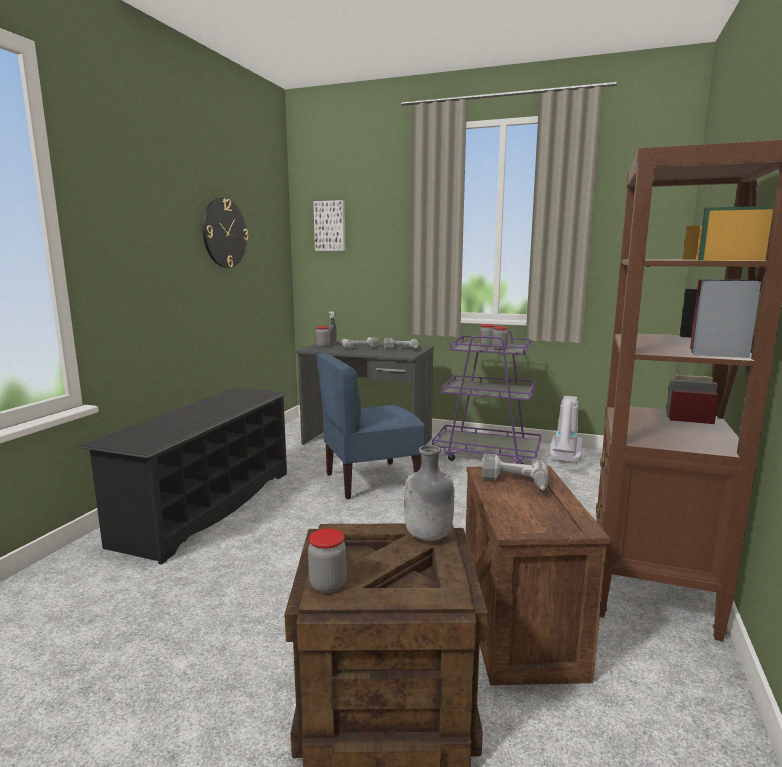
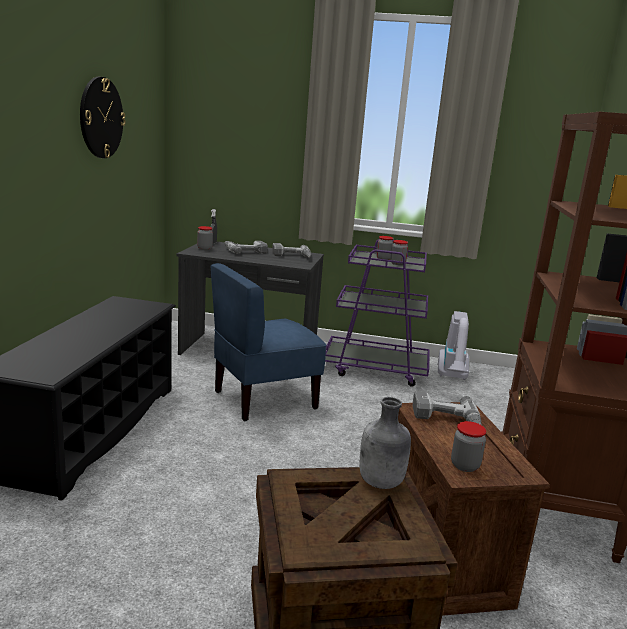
camera: 10 degrees left, 5 degrees up
(328, 584) = (304, 540): jar -> jar (465, 465)
(330, 226) = (212, 111): picture -> none

